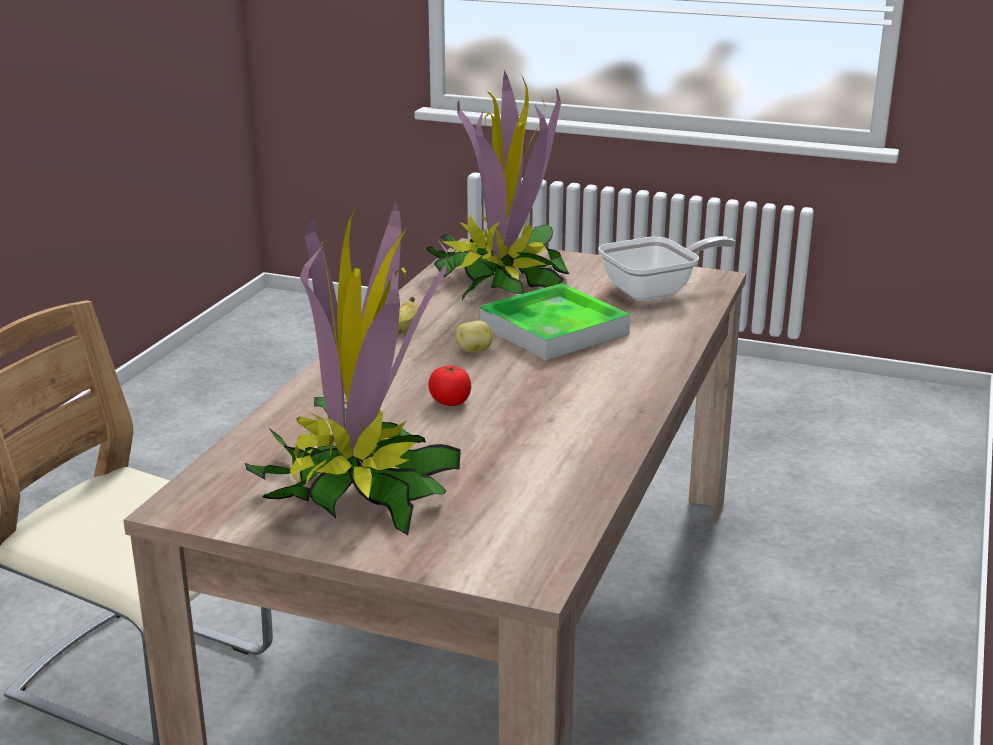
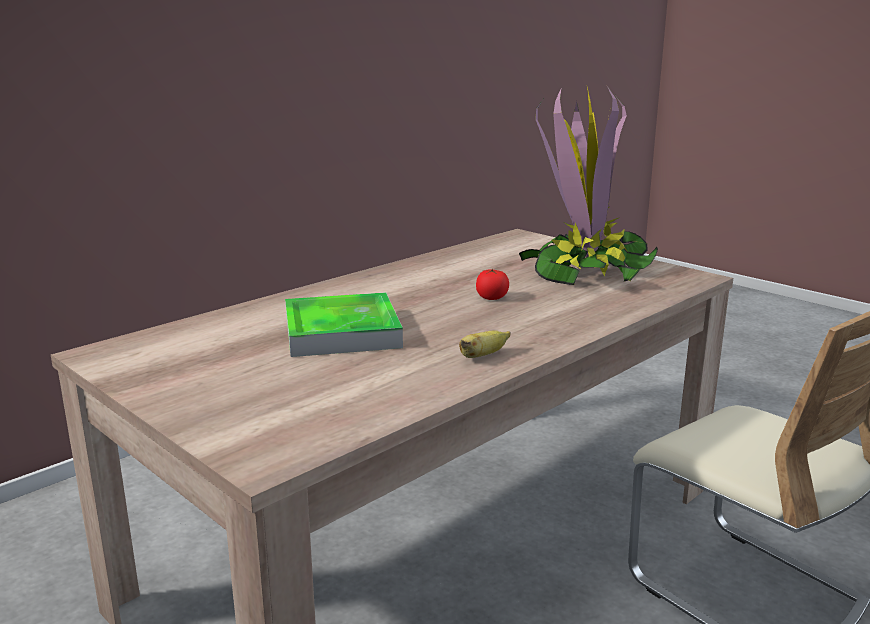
camera: 155 degrees left, 5 degrees down
(475, 351) = (434, 327): potato -> none
(501, 278) = (305, 399): potted plant -> none
(656, 290) = (180, 350): frying pan -> none

